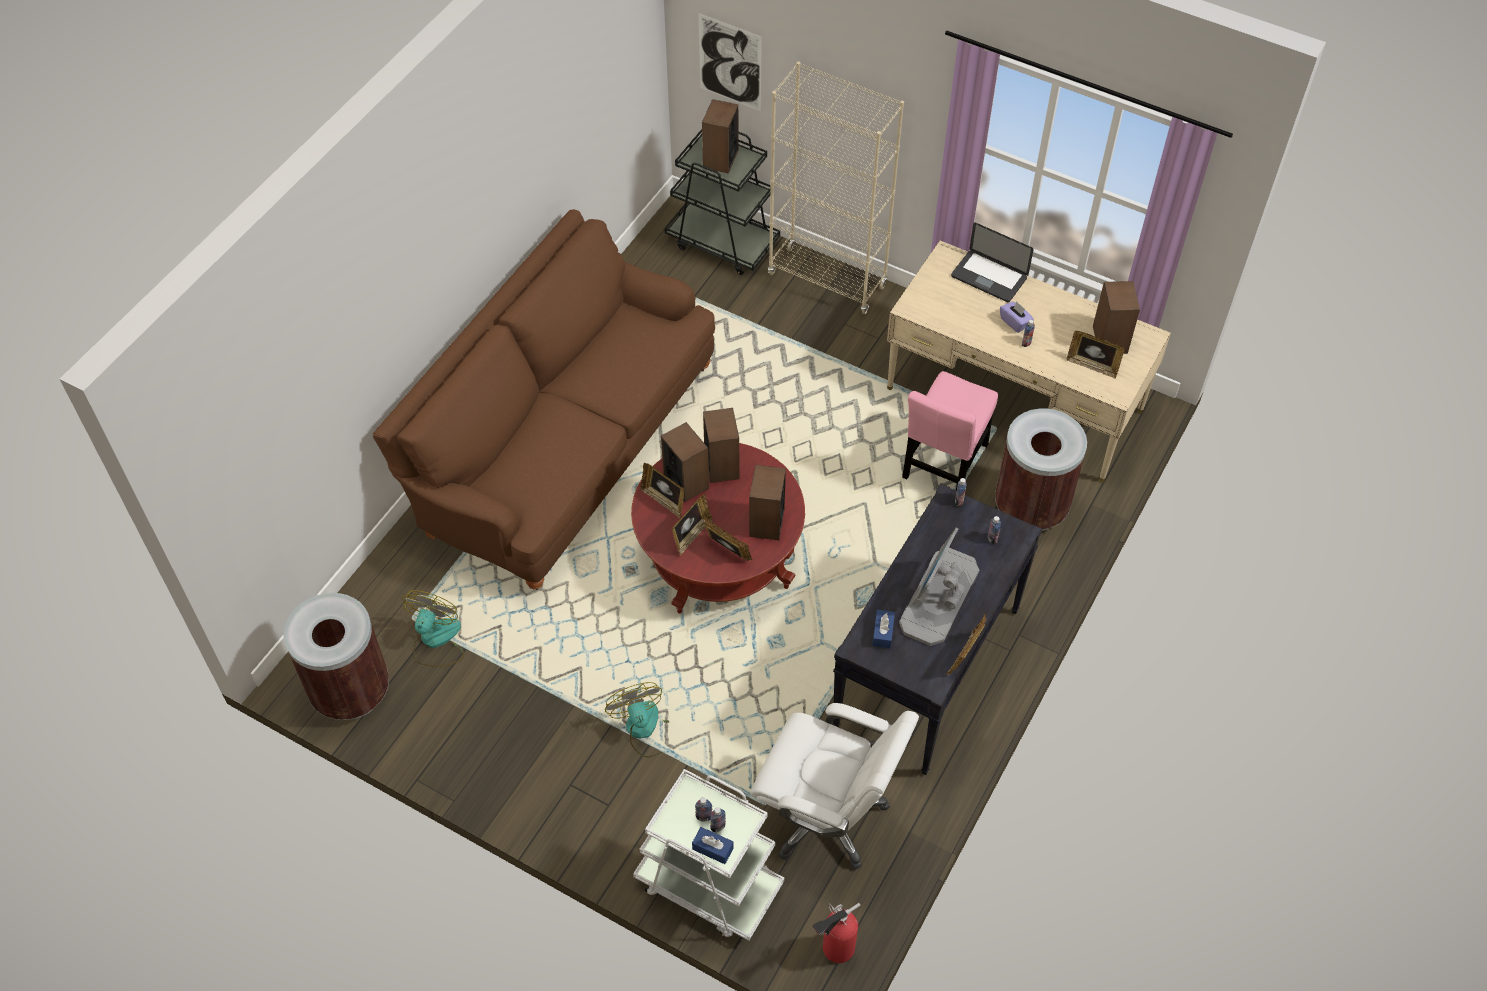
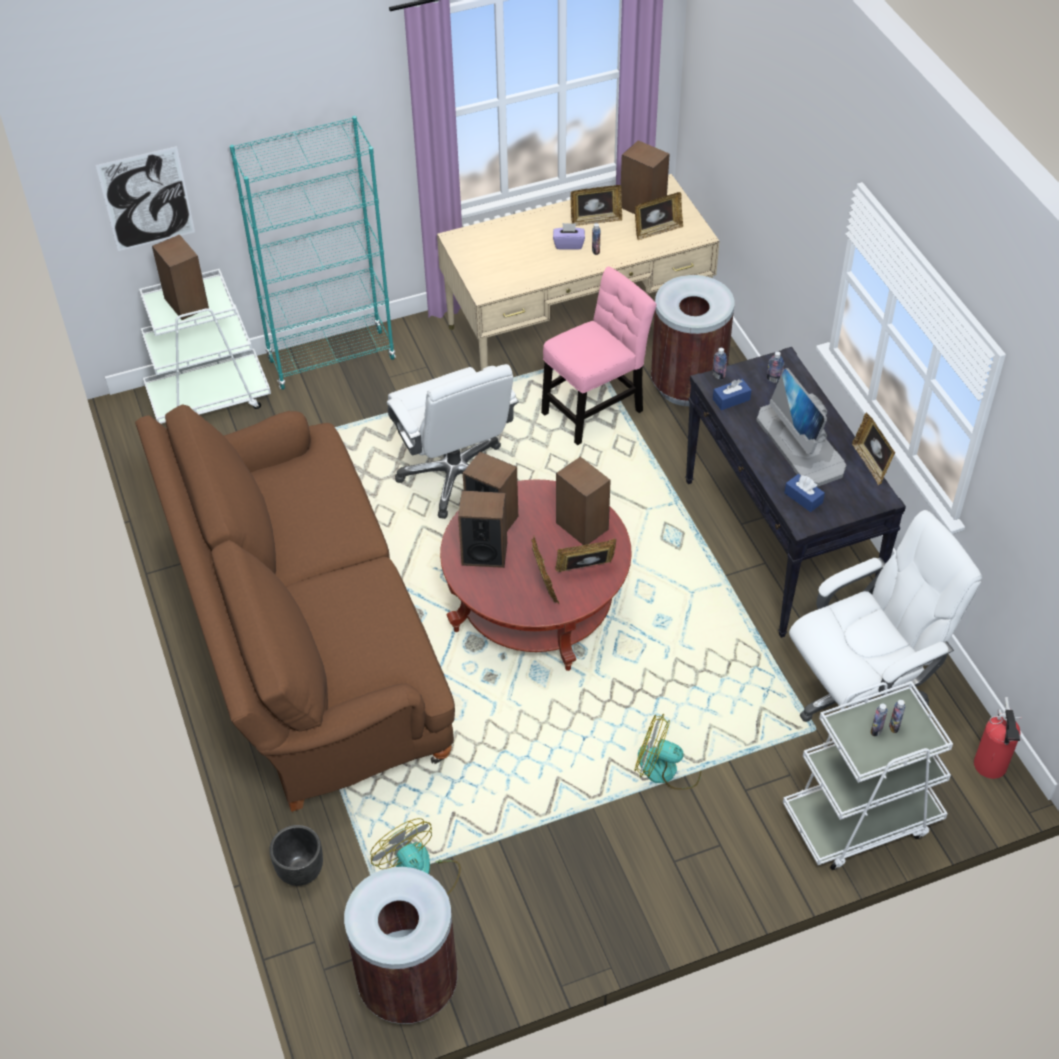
camera: 50 degrees left, 5 degrees down
(386, 573) = (300, 871): none -> black planter
(664, 501) = (488, 580): picture frame -> picture frame (595, 220)
(712, 848) = (913, 743): blue tissue box -> blue tissue box (731, 399)
(723, 242) = (210, 397): black cart -> white cart
(791, 427) = (455, 476): none -> white office chair
(827, 280) = (331, 359): beige bookcase -> turquoise bookcase
(944, 465) = (596, 408): pink chair -> pink chair turned 105 degrees counterclockwise
(989, 277) = (507, 230): laptop -> none

